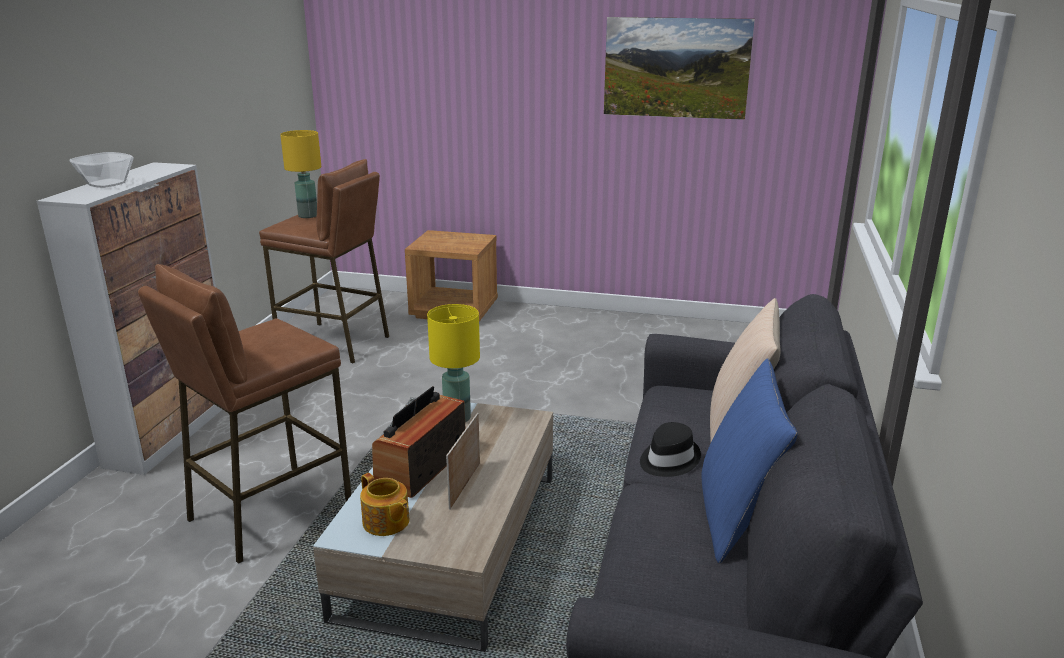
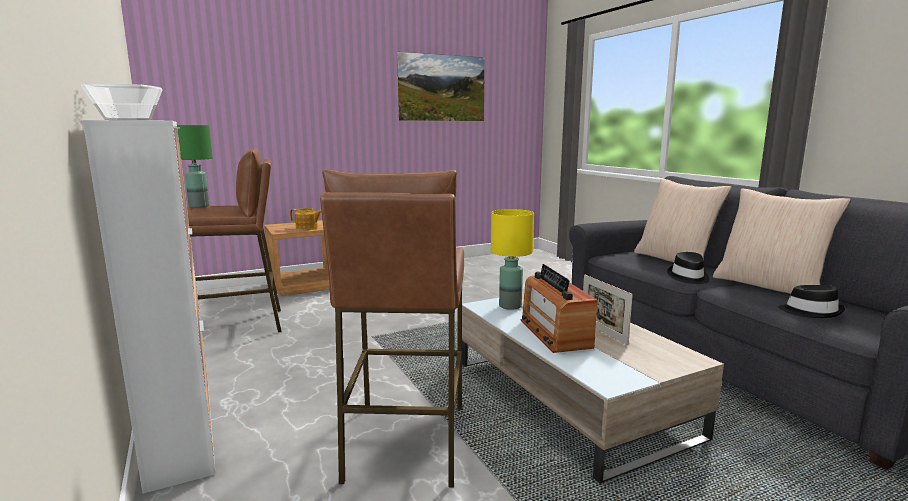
camera: 40 degrees left, 10 degrees down
(308, 216) = (199, 206): yellow table lamp -> green table lamp
(386, 522) = (614, 366): teapot -> teapot (307, 228)
(662, 567) = (811, 312): none -> black hat
(736, 516) = (769, 286): blue pillow -> beige pillow

